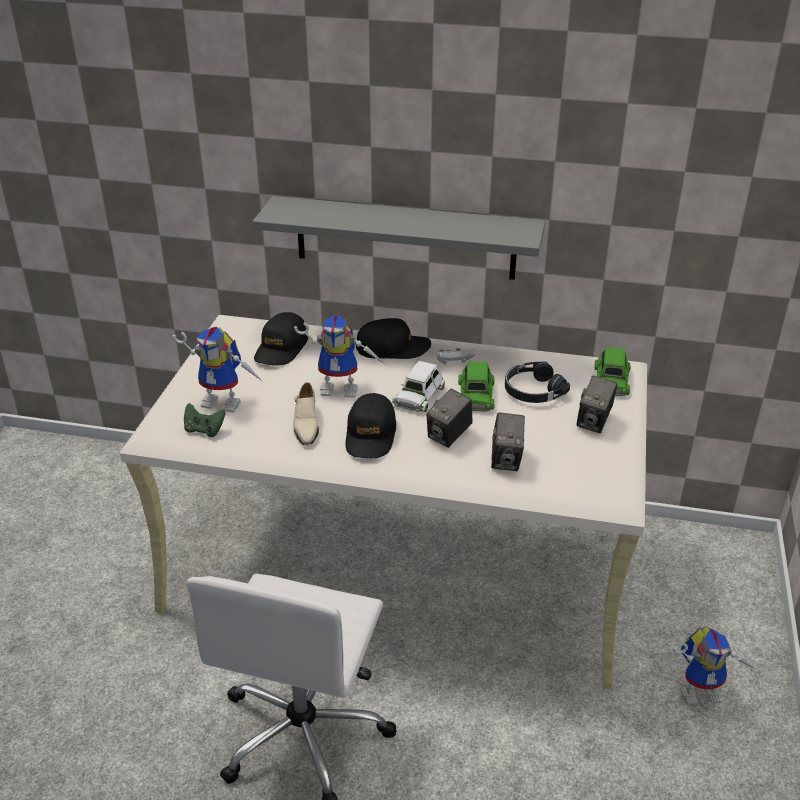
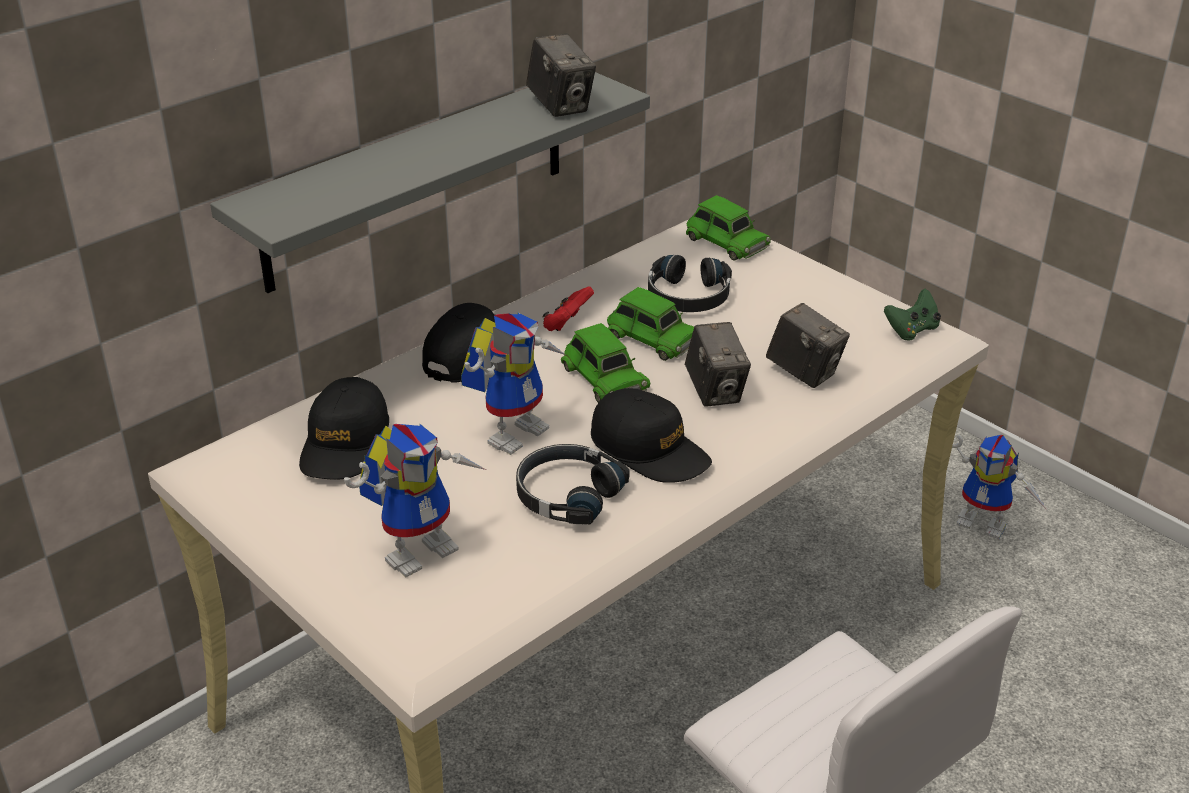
camera: 55 degrees left, 0 degrees up
(204, 430) = (471, 595): green game controller -> green game controller (912, 330)
(281, 348) = (345, 443): black cap -> black cap turned 45 degrees clockwise
(306, 425) = (567, 495): beige shoe -> black headphones
(419, 395) = (603, 377): white toy car -> green toy car
(454, 364) = (567, 324): white game controller -> red game controller
(594, 422) = (792, 286): camera -> camera (560, 106)
(702, 690) = (987, 522): toy robot -> toy robot turned 90 degrees clockwise

